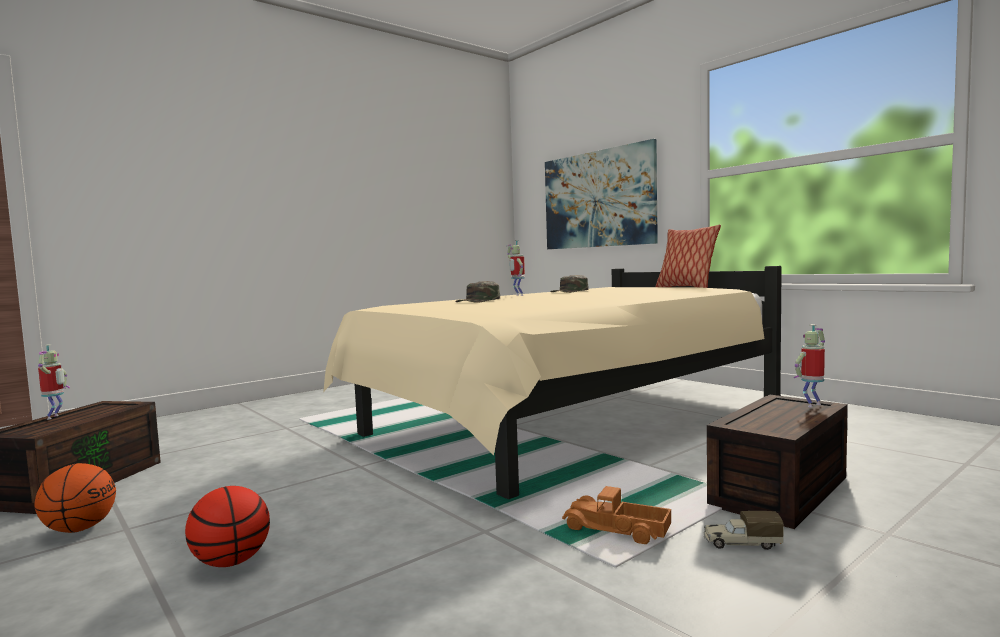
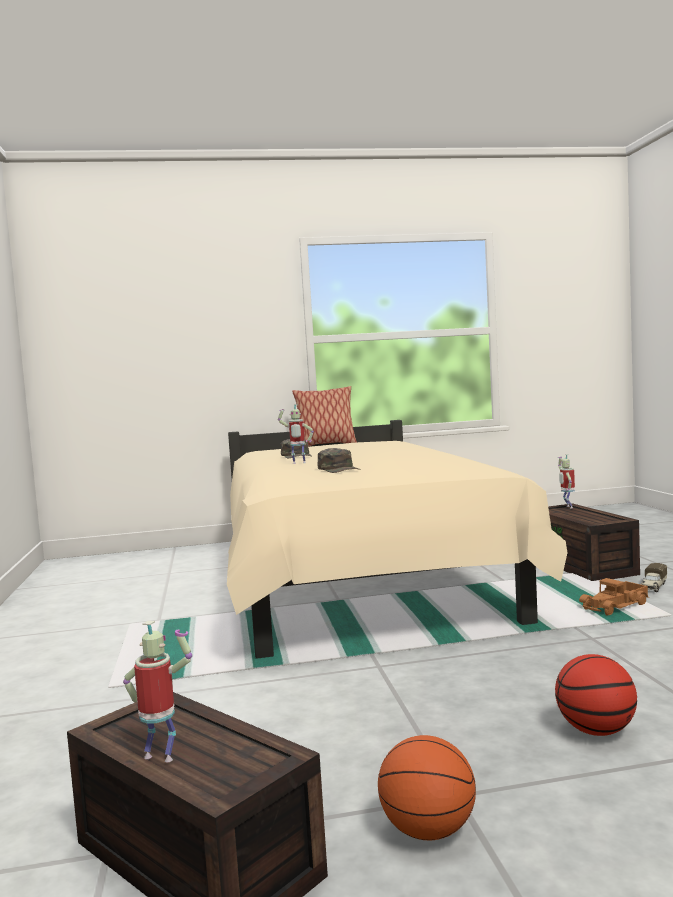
camera: 60 degrees left, 0 degrees up
(598, 199) = (178, 356): picture -> none

